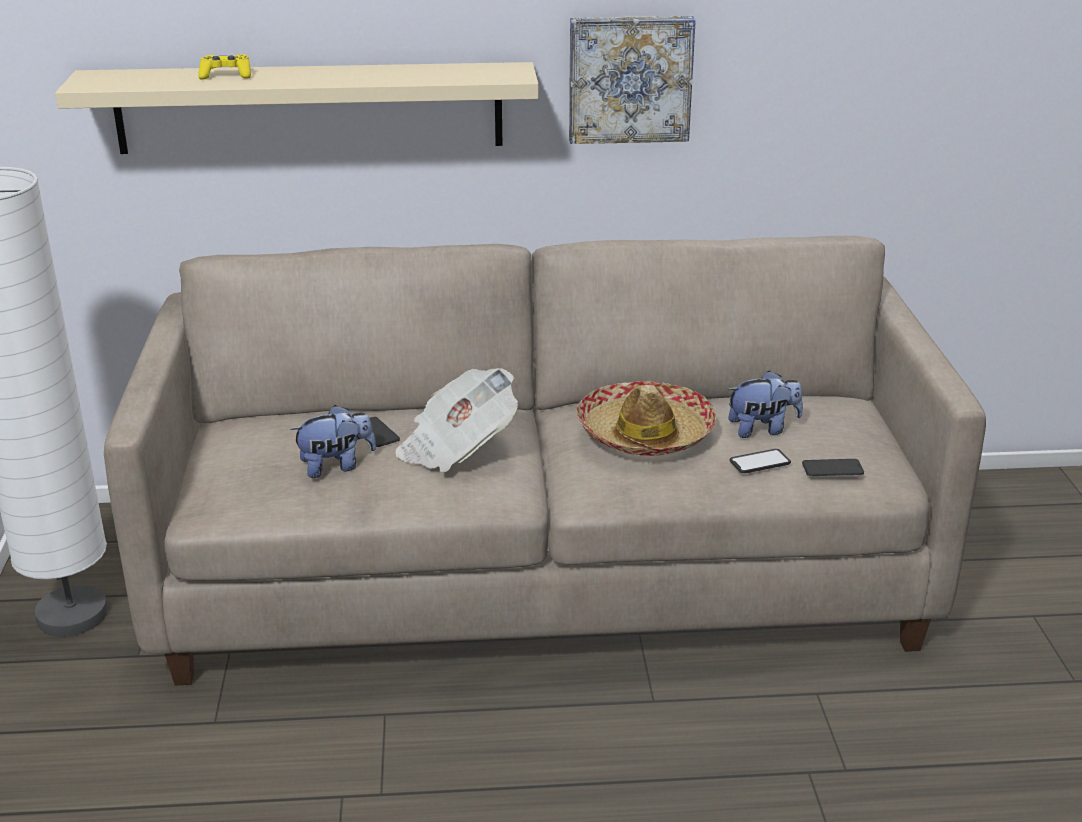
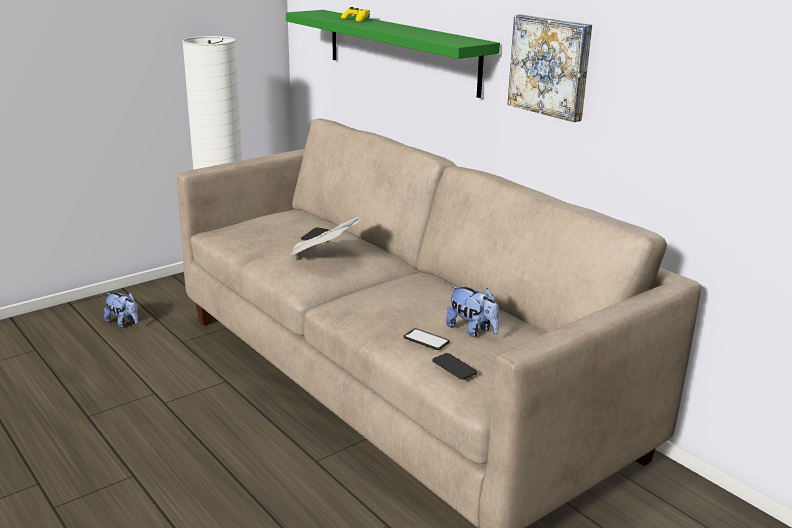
camera: 55 degrees right, 5 degrees down
(309, 108) = (400, 50): beige shelf -> green shelf
(336, 466) = (275, 238): plush toy -> plush toy (124, 323)
(644, 434) = (411, 297): hat -> none

